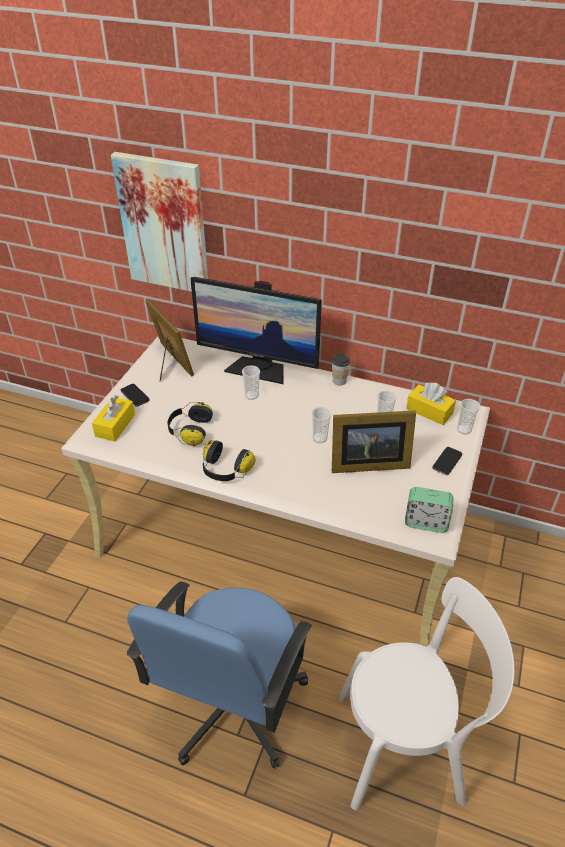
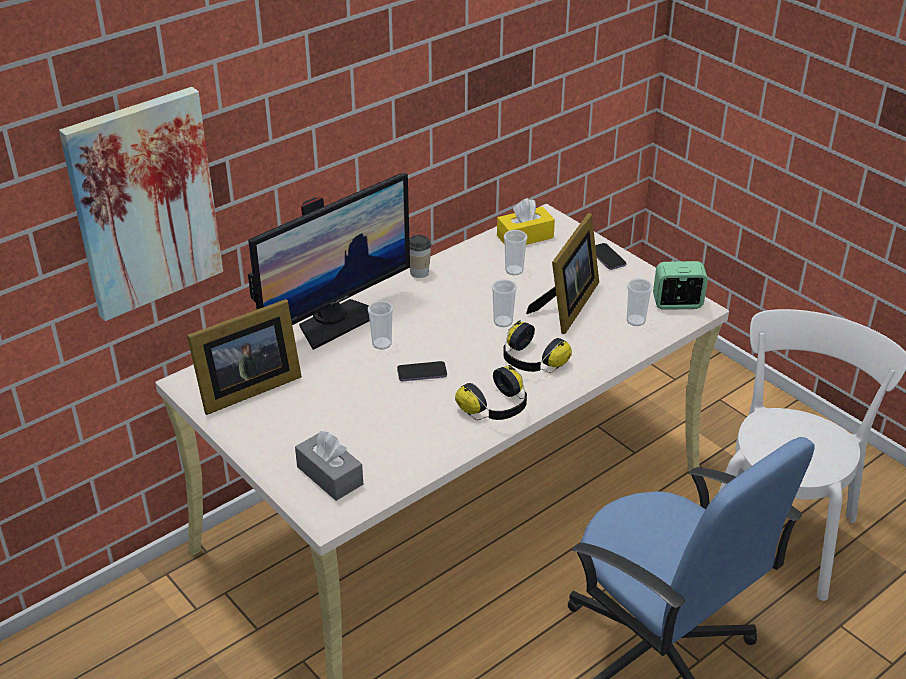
camera: 60 degrees left, 5 degrees down
(115, 425) = (330, 475): yellow tissue box -> grey tissue box
(135, 396) = (285, 441): phone -> phone (422, 373)
(170, 363) = (244, 389): picture frame -> picture frame turned 150 degrees clockwise
(189, 431) = (401, 414): headphones -> headphones (530, 361)
(426, 522) = (677, 303): alarm clock -> alarm clock turned 135 degrees counterclockwise
(464, 429) = (570, 229): cup -> cup (635, 320)

